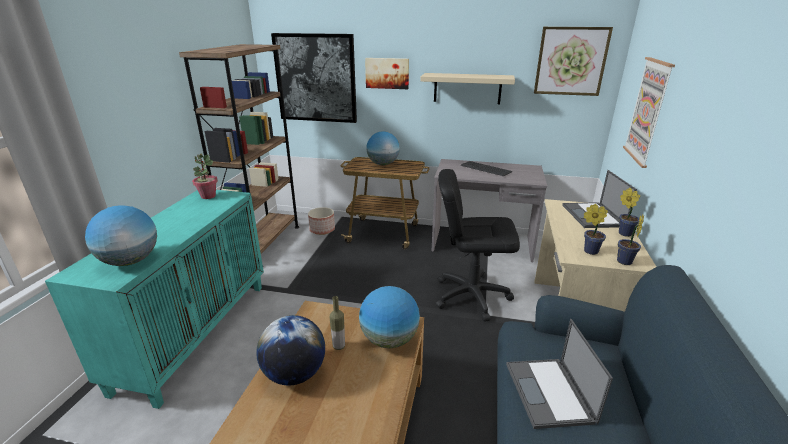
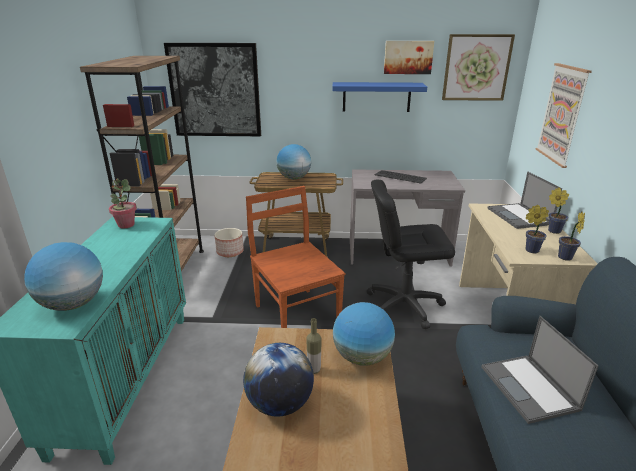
camera: 10 degrees left, 0 degrees up
(364, 293) = (296, 313): none -> brown chair
(387, 73) = (293, 83): picture -> picture (408, 57)
(467, 88) = (376, 97): beige shelf -> blue shelf

